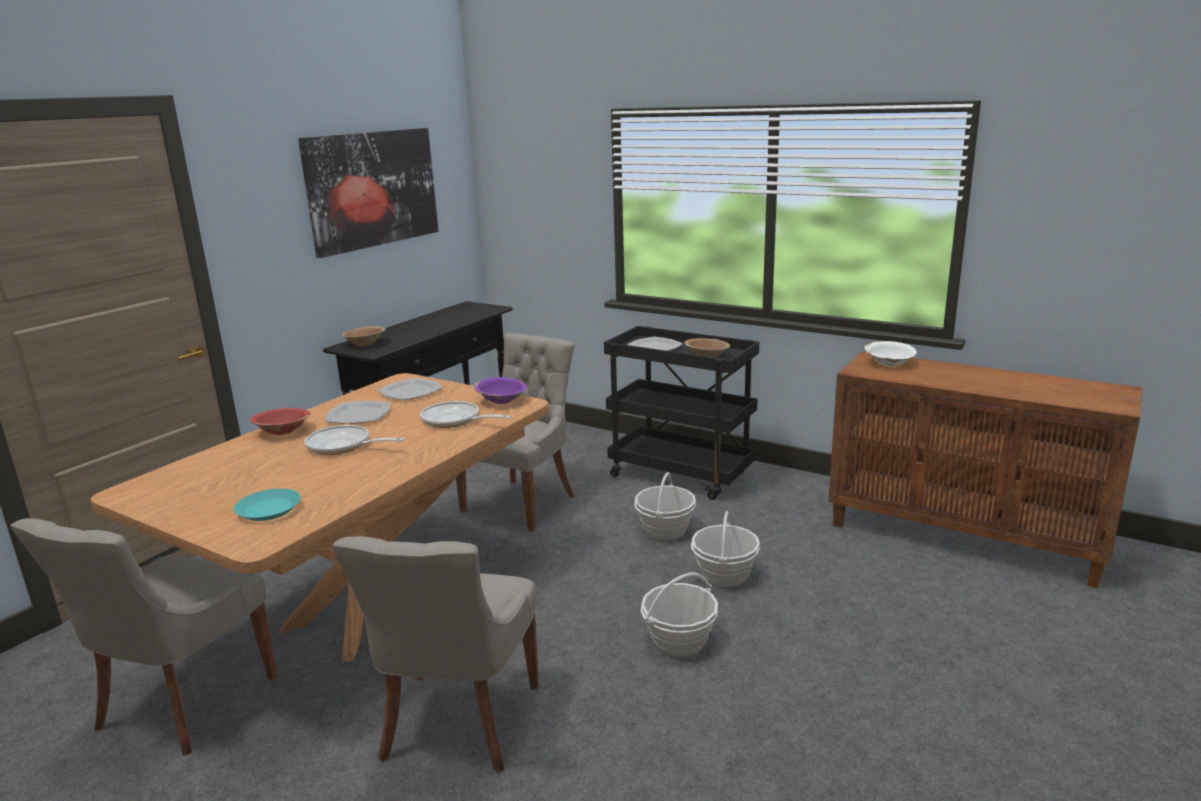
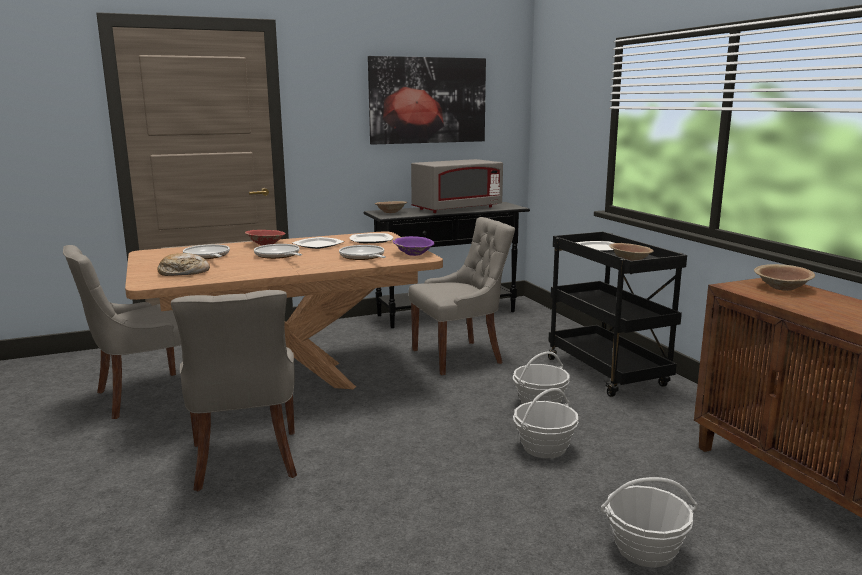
camera: 35 degrees right, 5 degrees down
(243, 474) = (207, 256): none -> frying pan
(269, 509) = (184, 273): turquoise plate -> bread
(435, 323) = (457, 209): none -> grey microwave
(458, 724) = (245, 461): grey chair -> grey chair turned 60 degrees counterclockwise
(679, 641) = (445, 475): basket -> basket (645, 549)
(889, 363) = (782, 287): white bowl -> brown bowl

